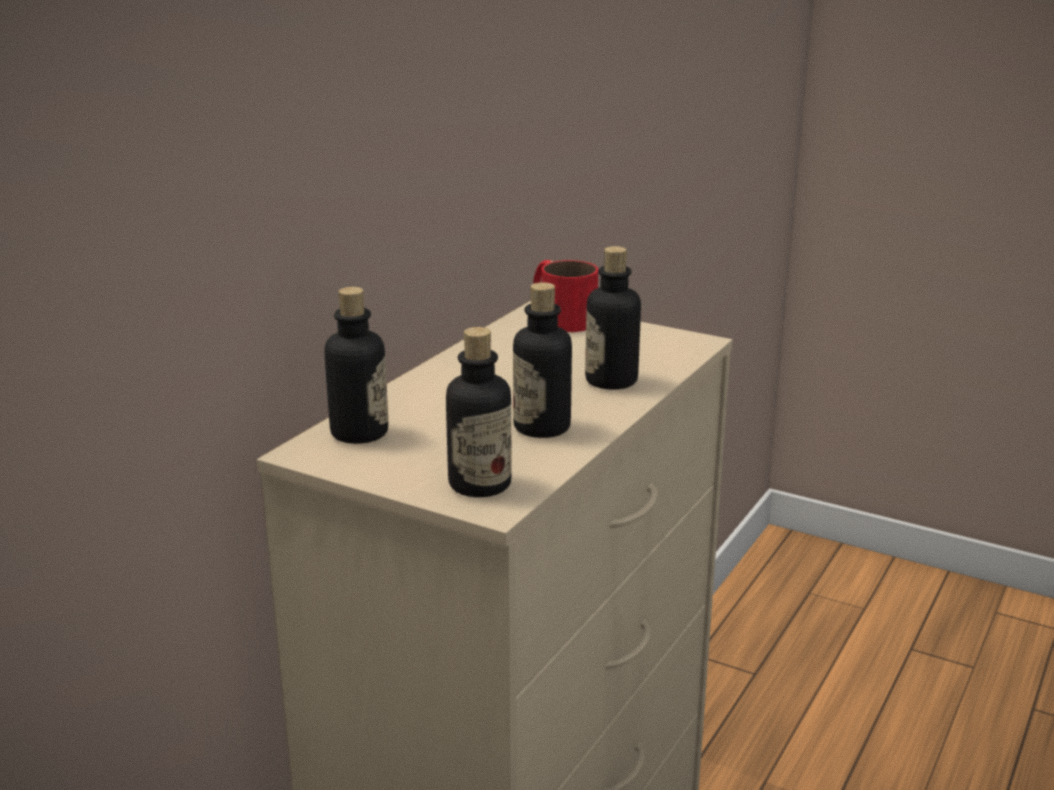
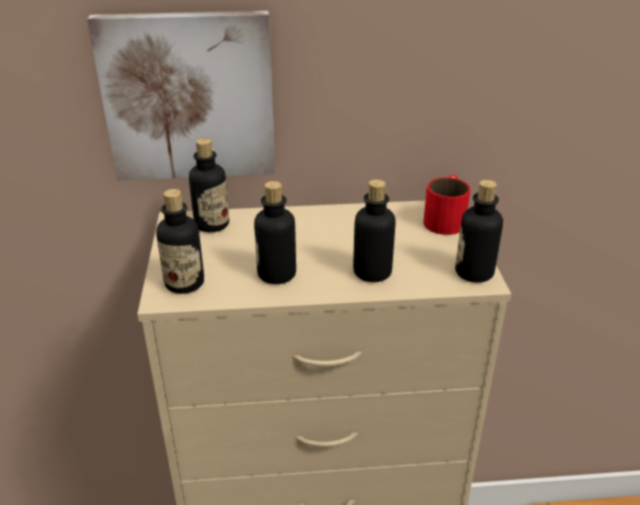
camera: 55 degrees right, 10 degrees up
(266, 242) = (189, 97): none -> picture
(678, 340) = (474, 272): none -> bottle

